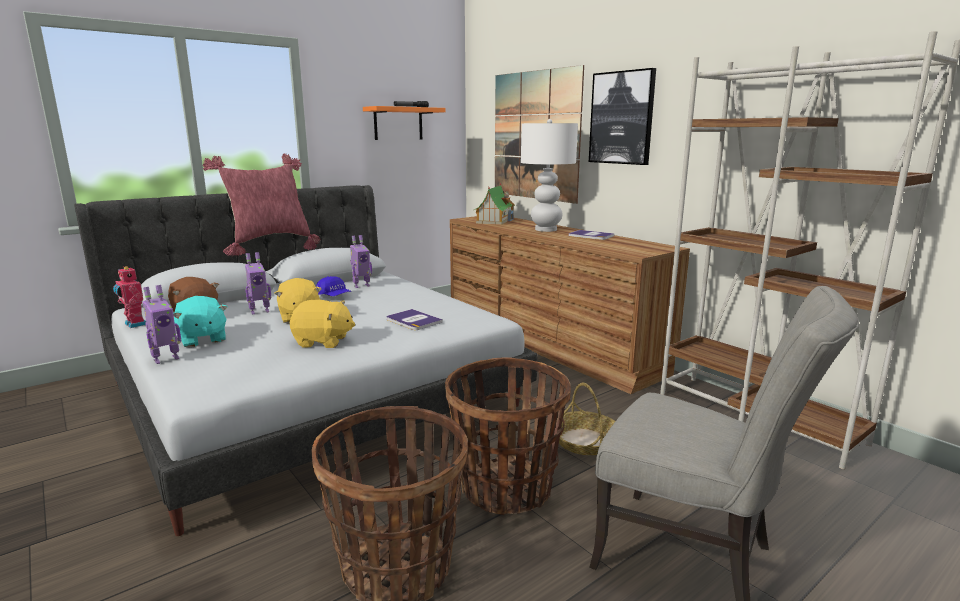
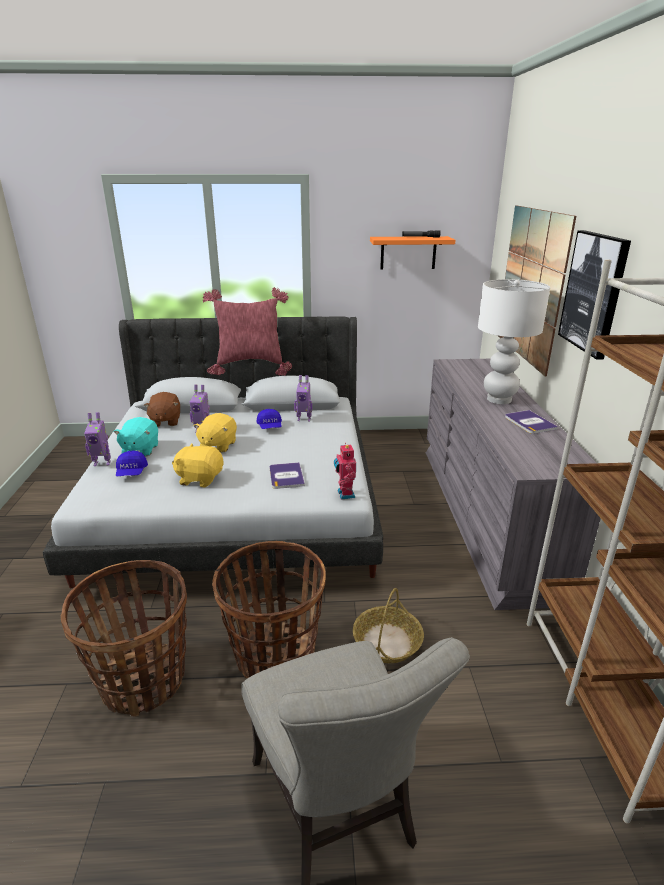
camera: 35 degrees right, 10 degrees up
(134, 324) = (125, 421): toy robot -> toy robot (344, 494)
(228, 354) = (131, 472): none -> blue cap
(323, 342) = (200, 479): yellow plush toy -> yellow plush toy turned 150 degrees clockwise
(494, 221) = (471, 371): toy house -> none
(549, 341) = (485, 513): brown dresser -> grey dresser

